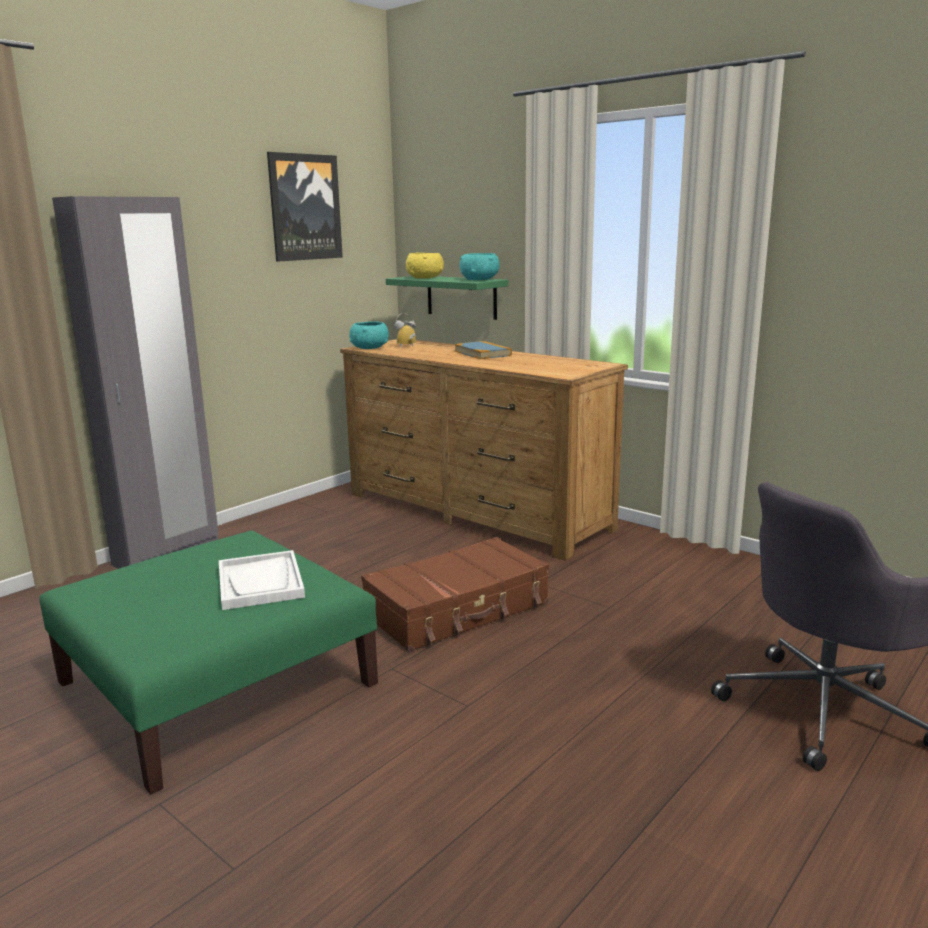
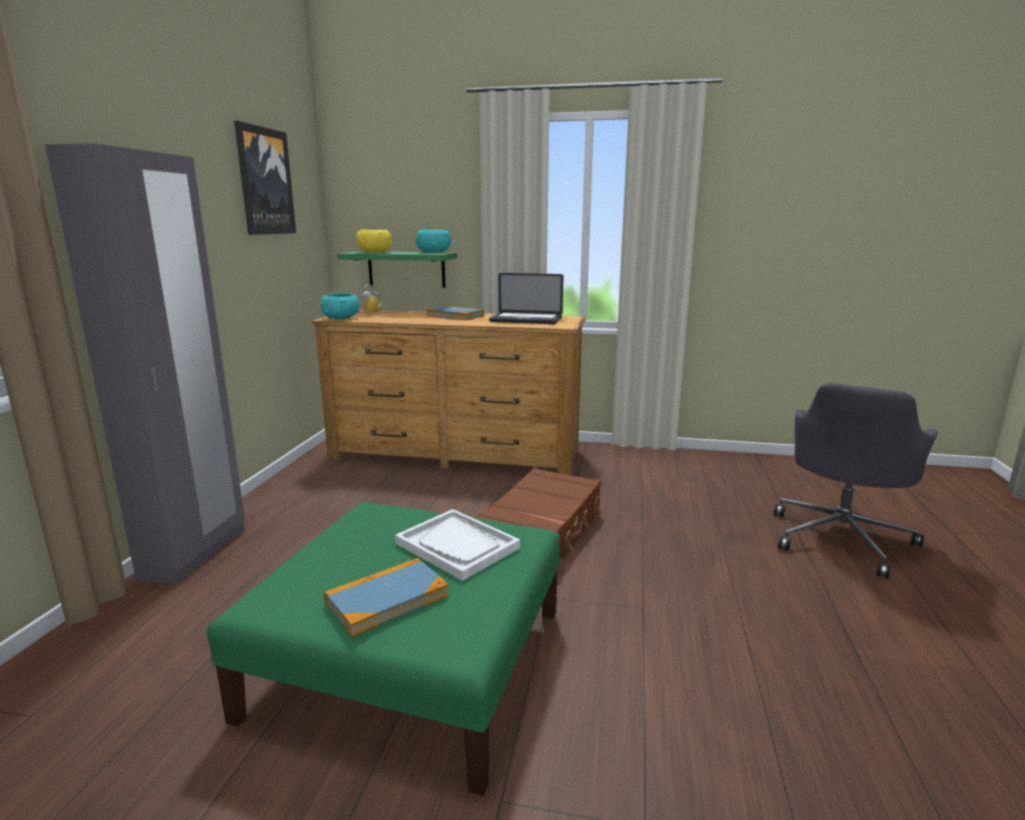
camera: 30 degrees left, 0 degrees up
(153, 608) = (387, 599): none -> book
(544, 364) = (526, 320): none -> laptop

